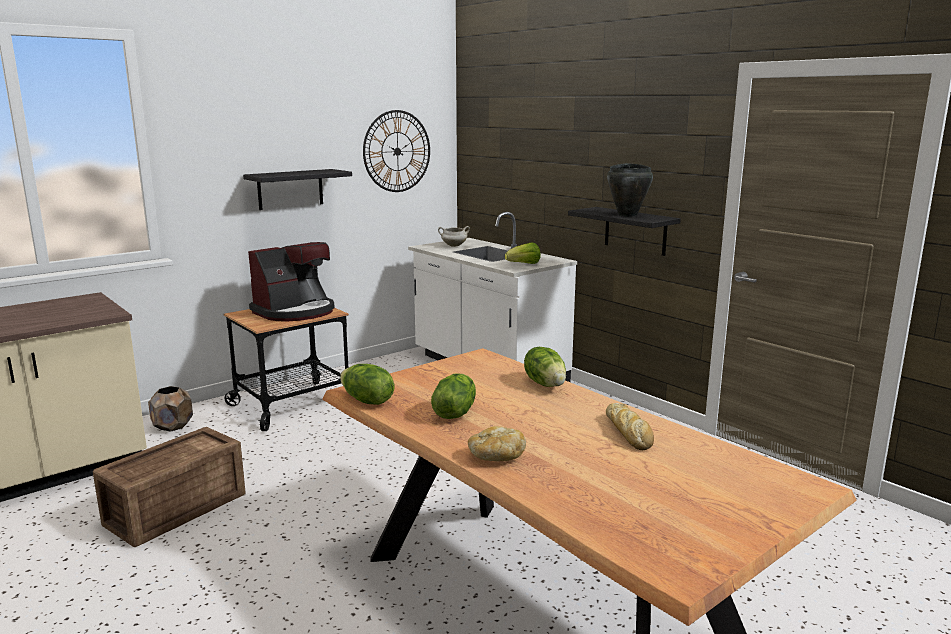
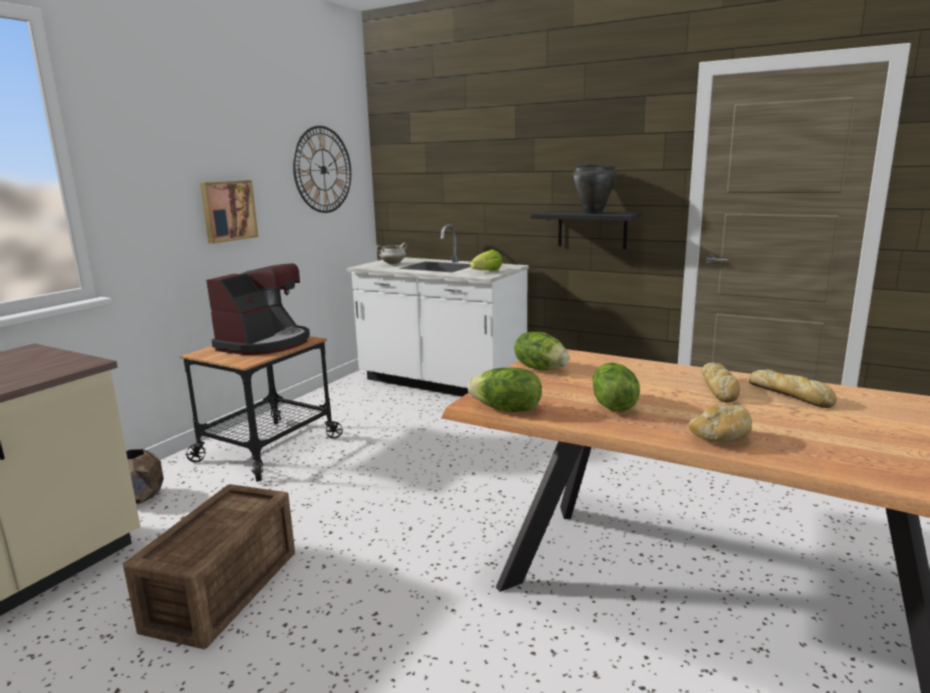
camera: 20 degrees left, 0 degrees up
(290, 189) = (228, 211): black shelf -> picture
(546, 383) = (650, 367): lettuce -> lettuce (541, 368)
(573, 415) = (719, 389): none -> bread

